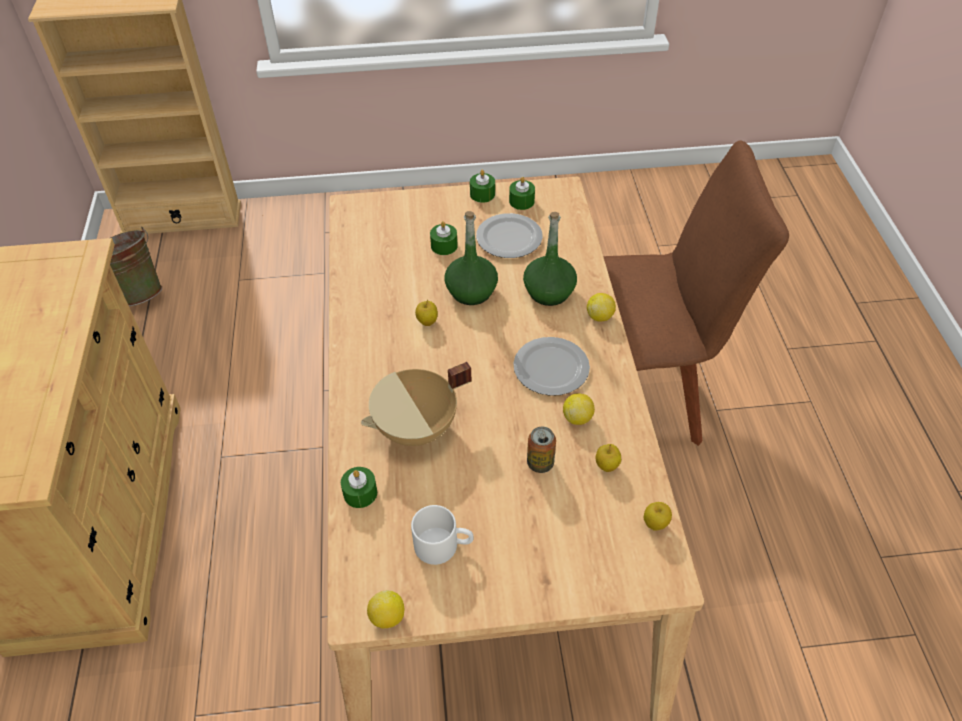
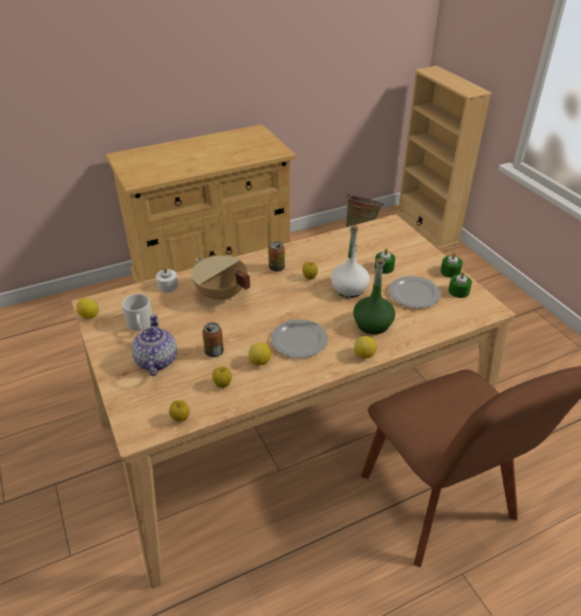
camera: 70 degrees right, 10 degrees down
(360, 493) = (168, 286): green candle -> white candle
(386, 351) = (276, 268): none -> can
(471, 291) = (349, 289): green bottle -> white bottle
(534, 536) = (156, 361): none -> teapot

